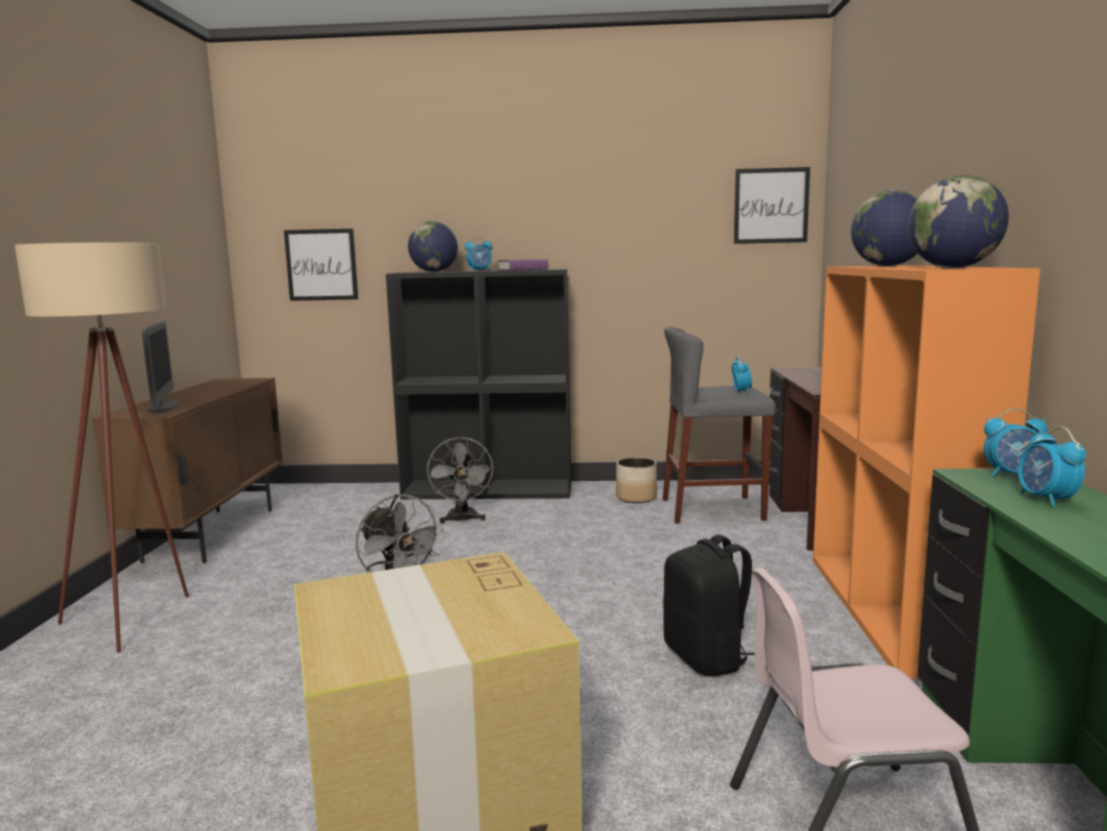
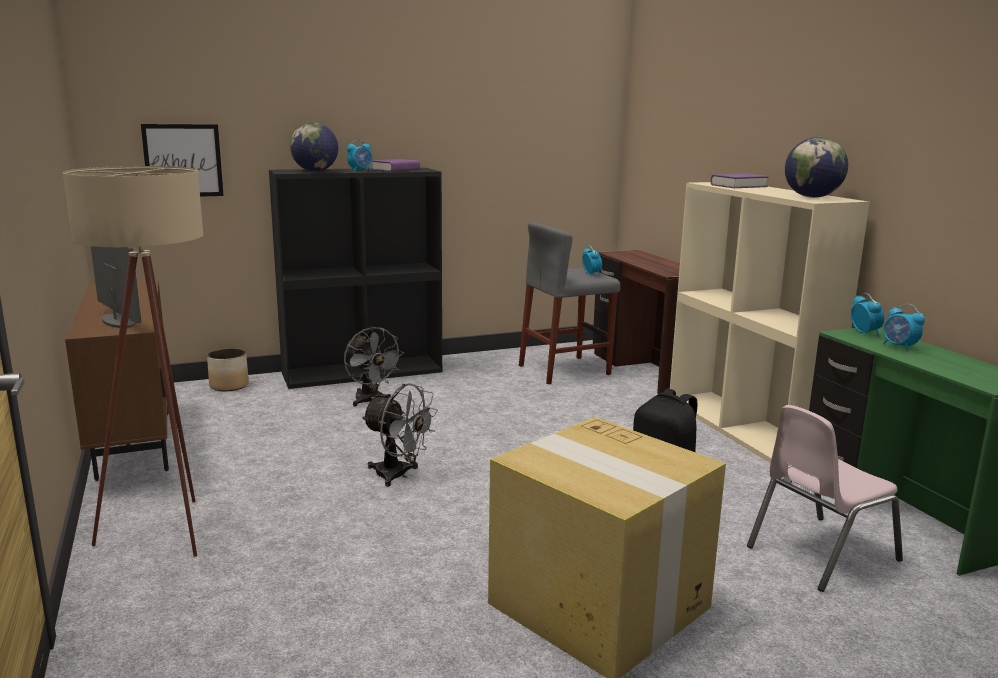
camera: 25 degrees left, 5 degrees up
(636, 497) = (496, 366): planter -> planter (229, 385)
(771, 206) = (587, 116): picture -> none
(887, 266) = (738, 186): globe -> purple book
(893, 611) = (745, 428): orange bookcase -> beige bookcase
(1012, 476) = (865, 333): alarm clock -> alarm clock turned 90 degrees counterclockwise

